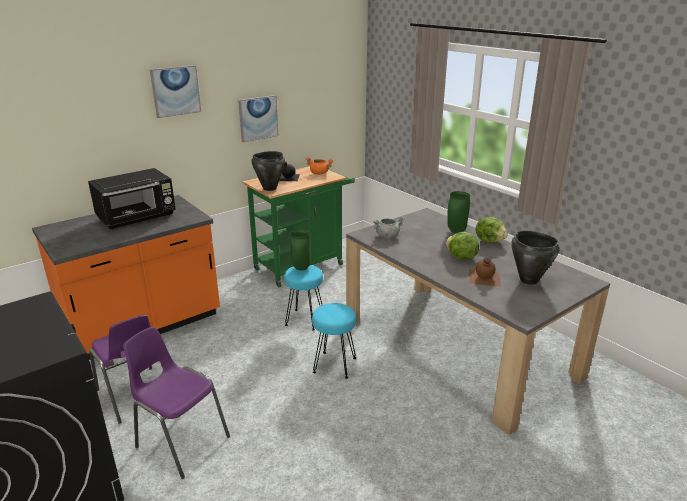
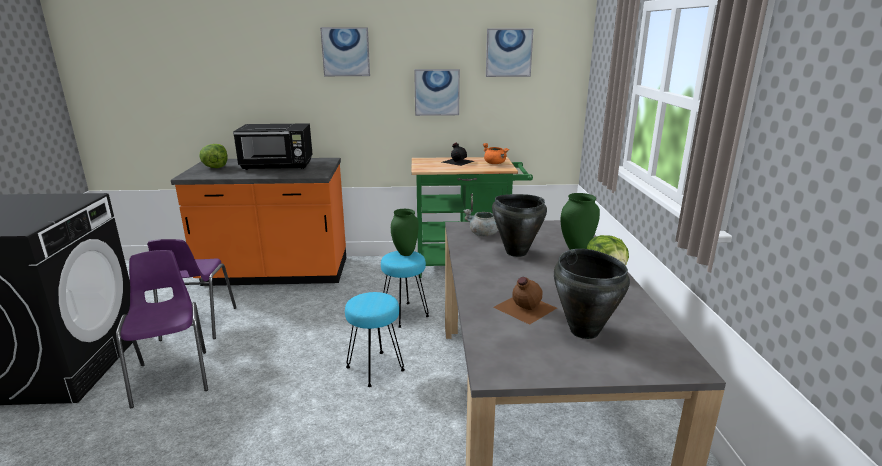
camera: 35 degrees right, 5 degrees down
(269, 188) = (423, 166): black cooking pot -> black cooking pot (516, 252)
(311, 76) = (508, 52): none -> picture
(461, 257) = (533, 277): lettuce -> lettuce (215, 167)

